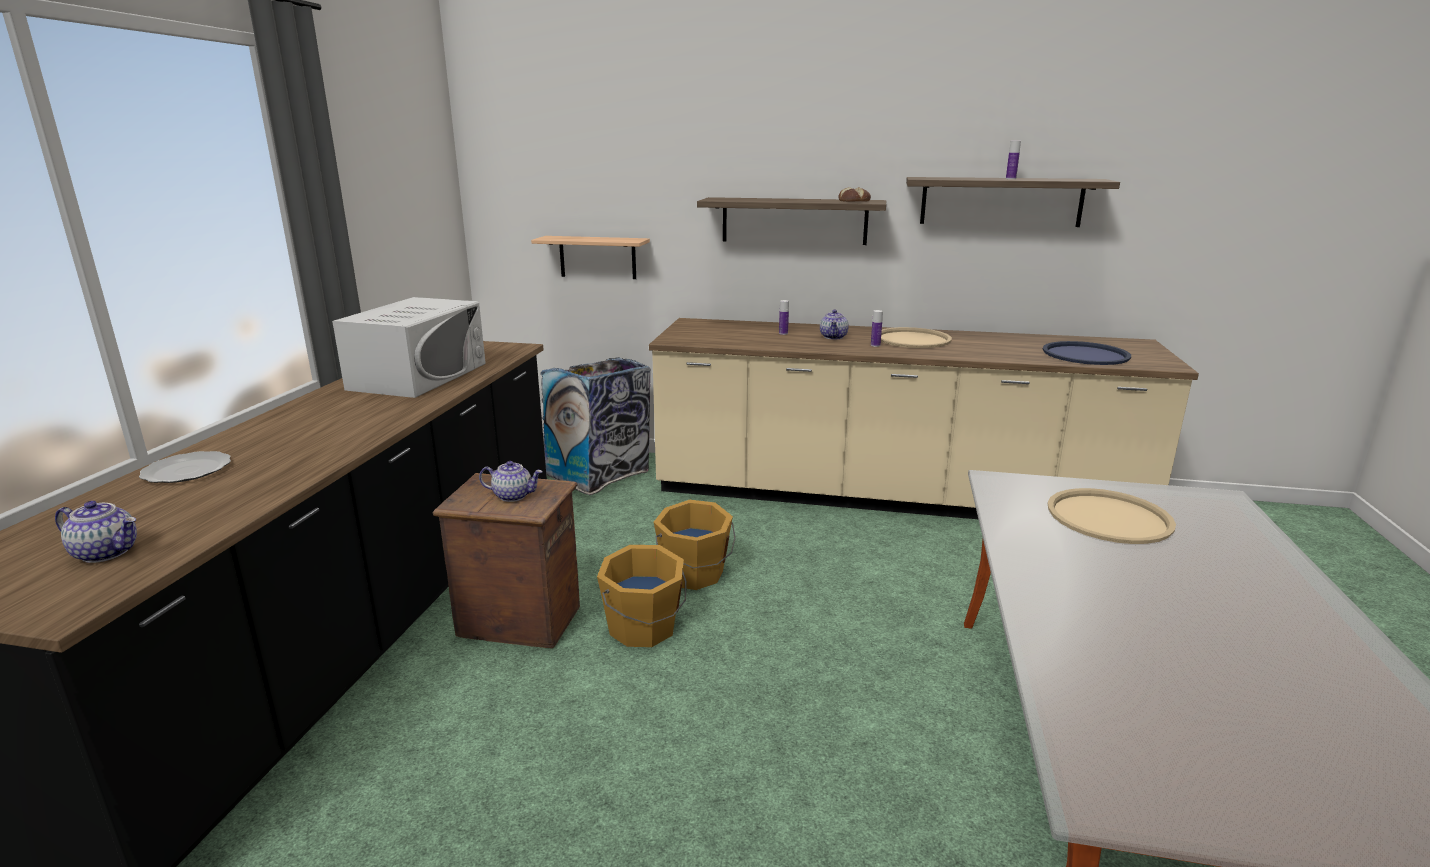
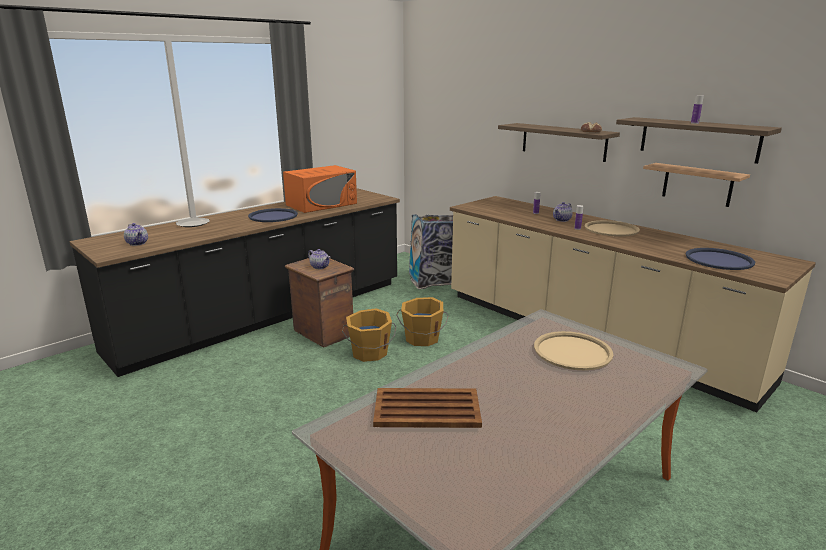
camera: 35 degrees right, 0 degrees up
(361, 416) = (273, 216): none -> blue tray
(419, 376) = (321, 204): white microwave -> orange microwave
(597, 257) = (460, 154): shelf -> shelf (697, 184)
(1138, 680) = (428, 409): none -> brown tray

